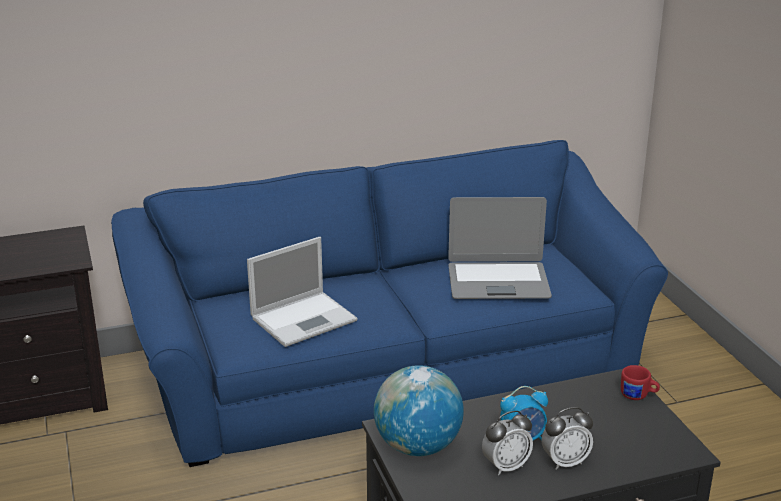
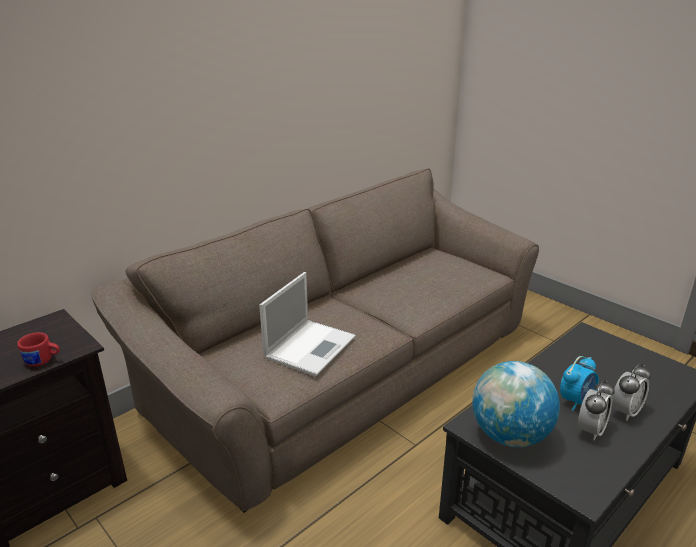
camera: 25 degrees left, 0 degrees up
(390, 368) = (347, 370): blue sofa -> brown sofa
(498, 282) = (428, 281): laptop -> none
(638, 396) = (611, 342): red mug -> red mug (43, 361)

